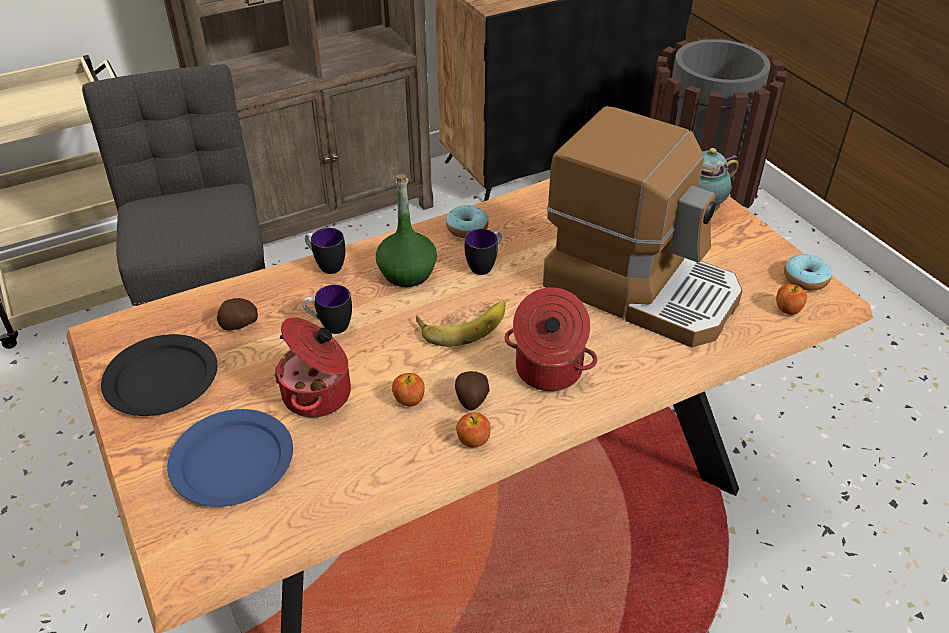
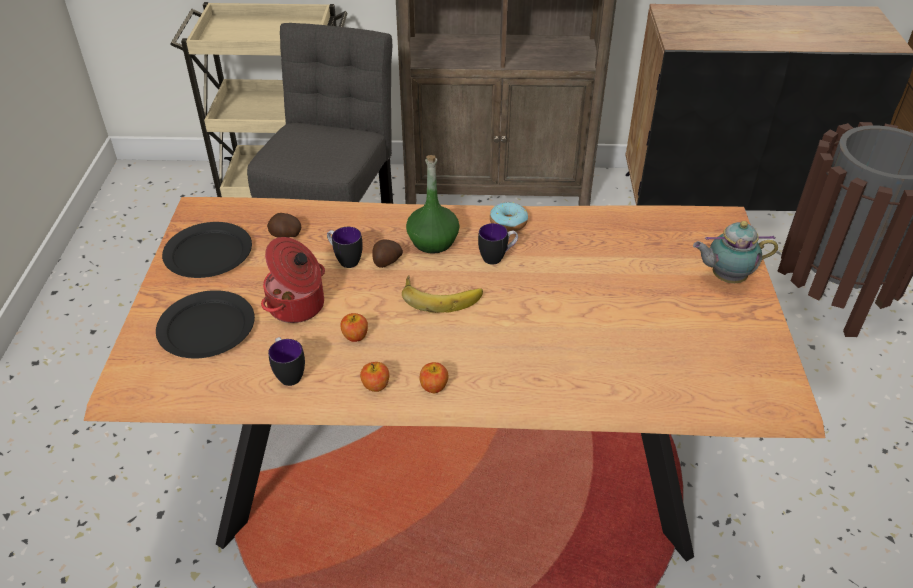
camera: 30 degrees right, 0 degrees up
(231, 461) = (206, 328): blue plate -> black plate
(326, 265) = (379, 214): mug -> mug (288, 373)
(471, 400) = (399, 355): potato -> potato (386, 262)
(547, 371) = (476, 358): cooking pot -> none
(641, 287) = (613, 323): coffee machine -> none
(787, 309) = (733, 394): apple -> apple (434, 386)
(805, 279) = (776, 375): donut -> none

